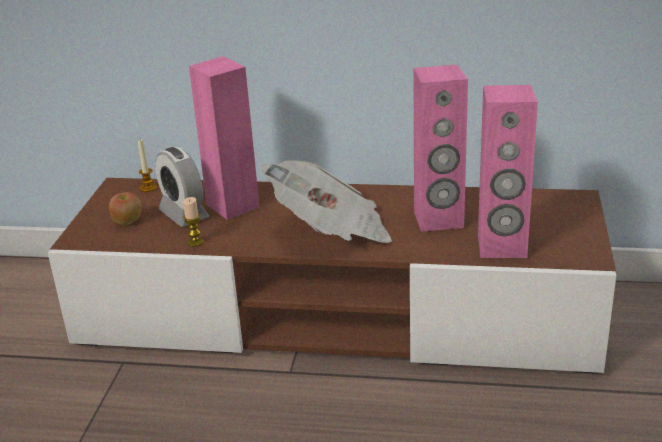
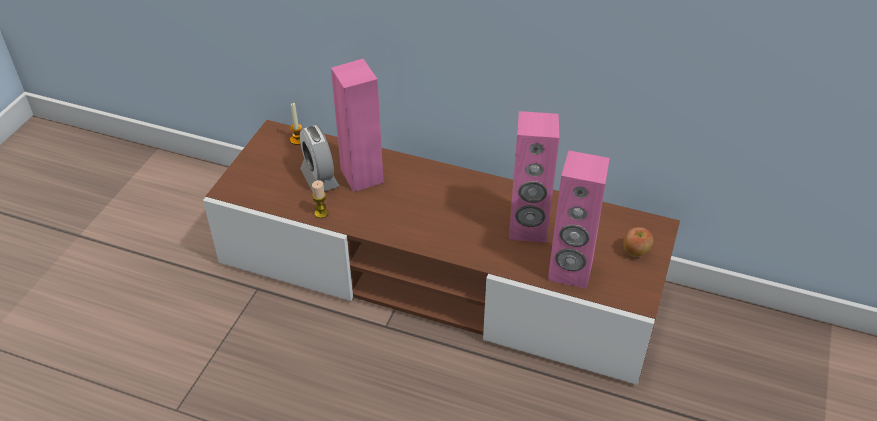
camera: 10 degrees right, 15 degrees up
(128, 222) = (272, 178): apple -> apple (636, 252)
(331, 231) = (434, 224): newspaper -> none

